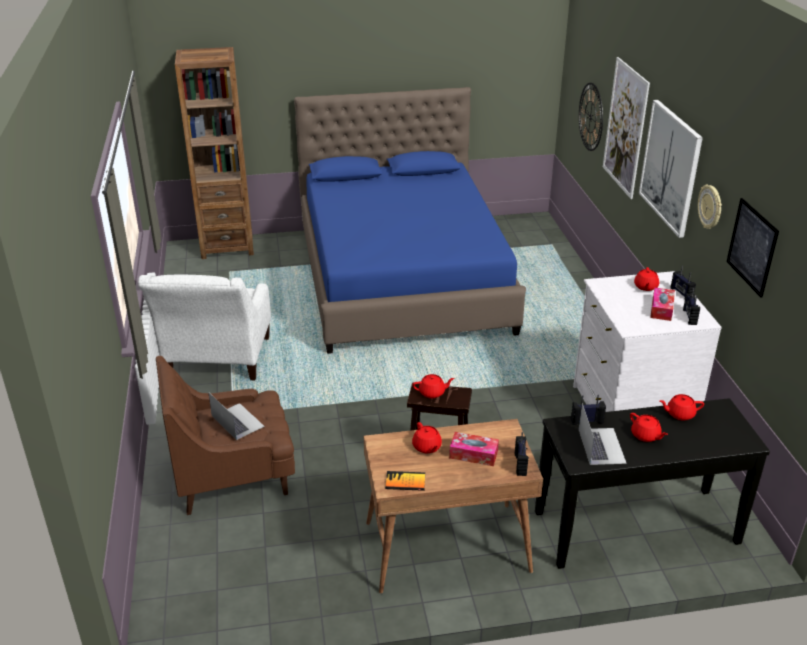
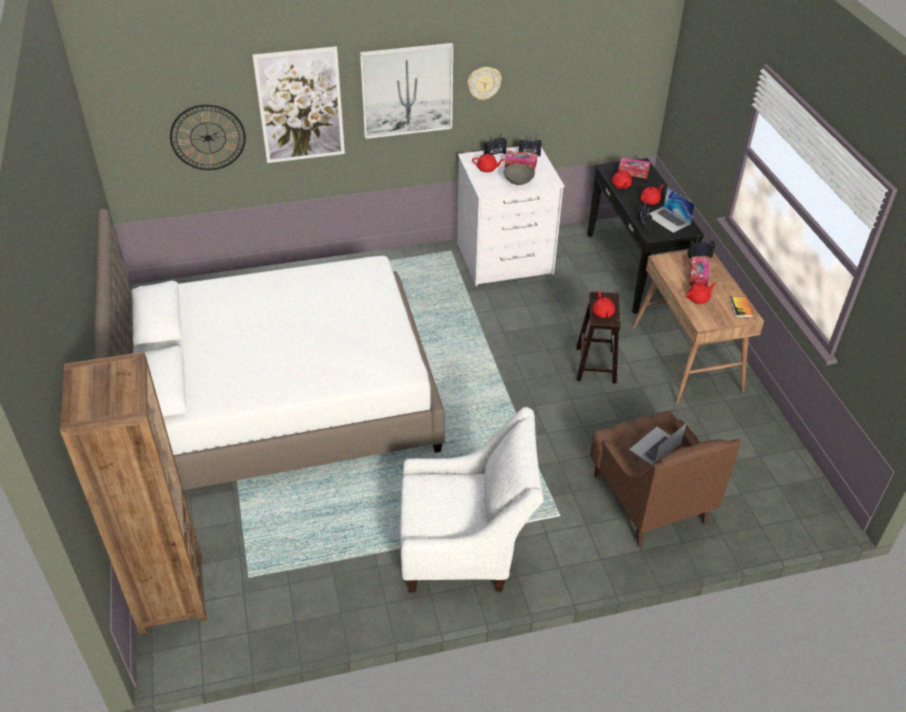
camera: 95 degrees left, 10 degrees up
(403, 279) = (282, 400): blue bed -> white bed
(601, 446) = (668, 219): laptop -> laptop turned 120 degrees counterclockwise
(620, 305) = (518, 182): none -> grey bowl
(720, 430) = (633, 172): none -> tissue box
(752, 247) = (549, 75): picture -> none

